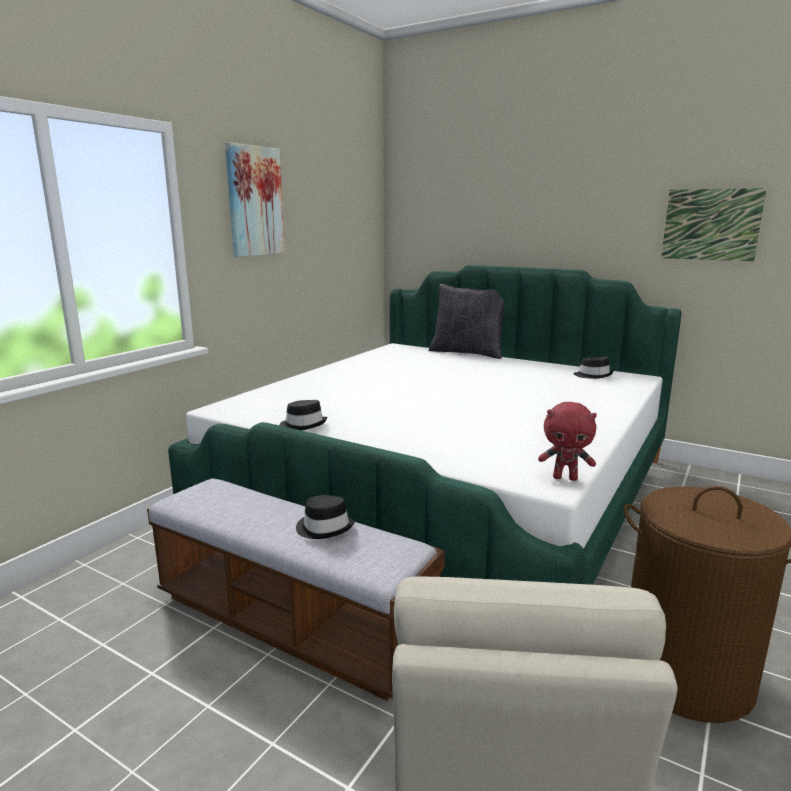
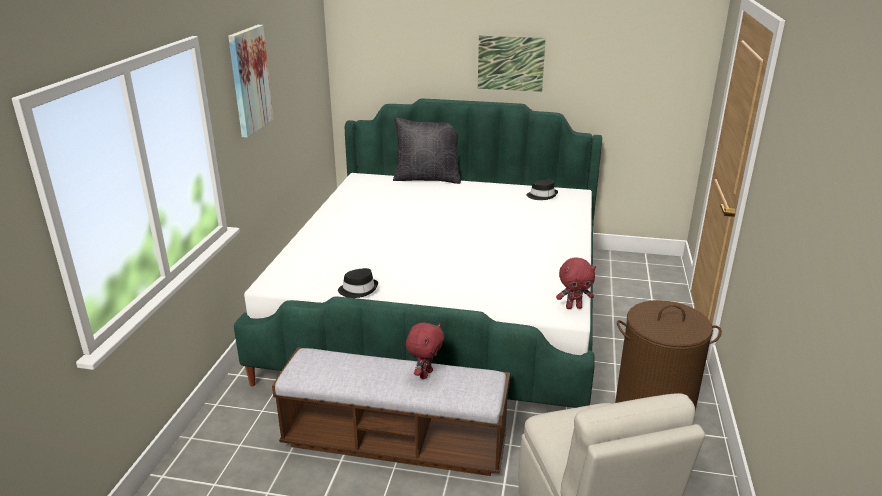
camera: 20 degrees left, 10 degrees up
(324, 527) = (425, 374): black hat -> red plush toy
(711, 224) = (621, 68): picture -> picture (510, 63)

